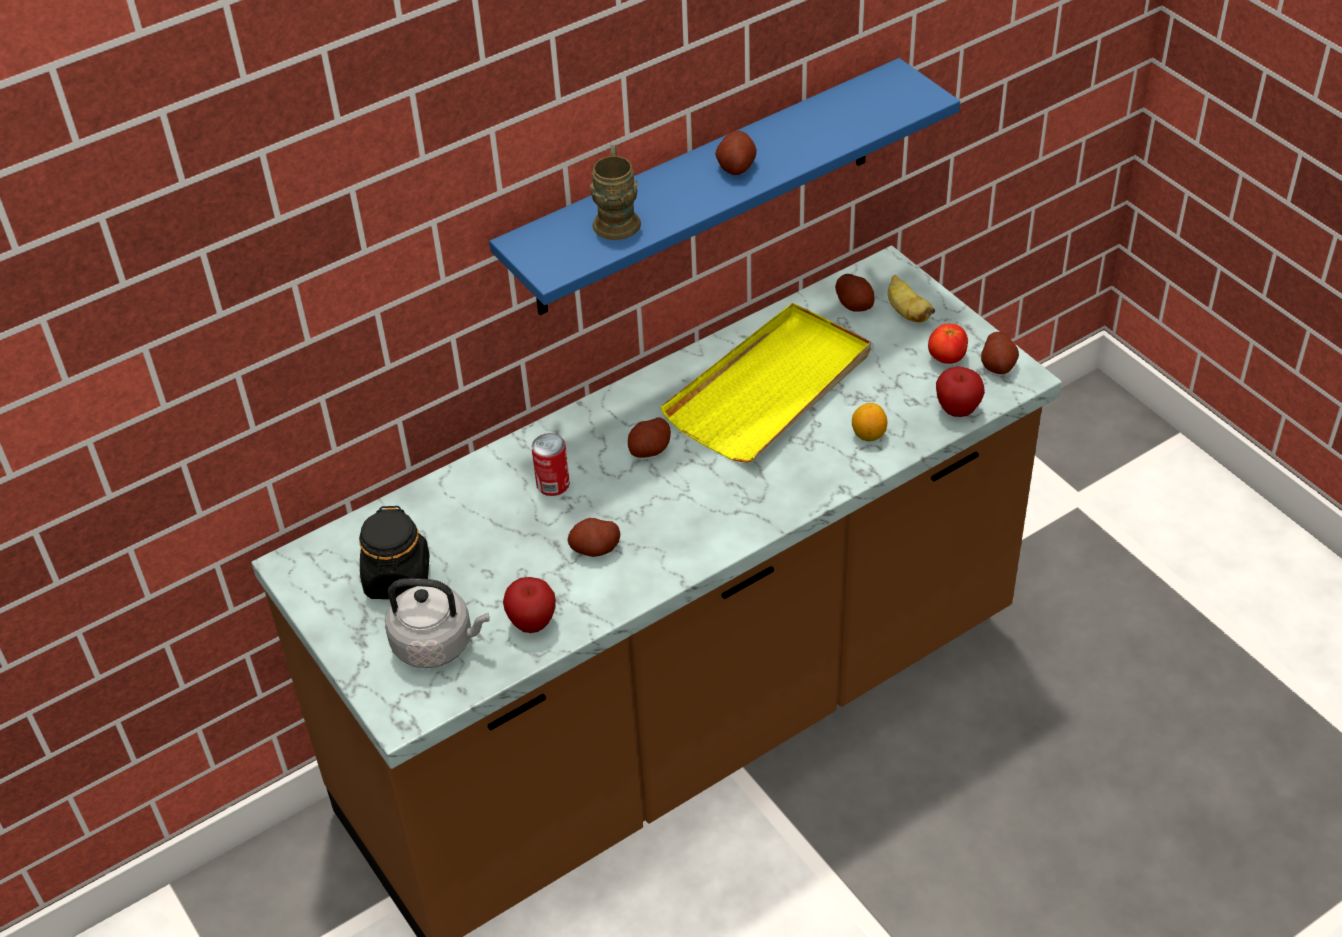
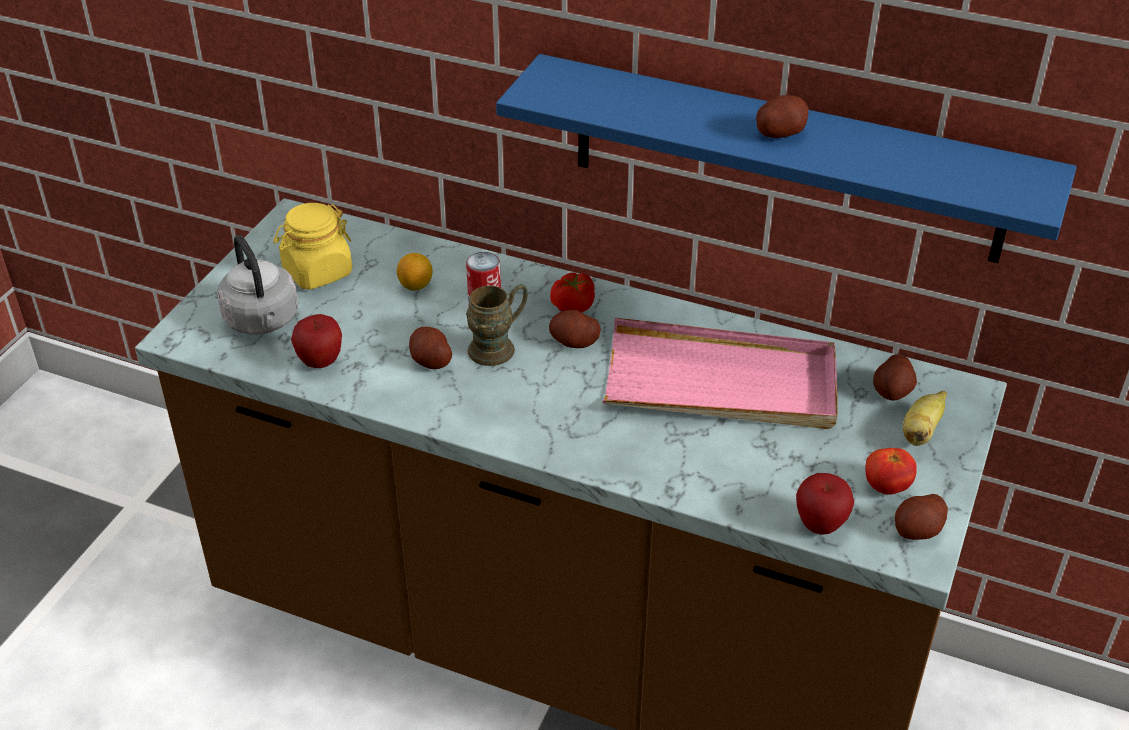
camera: 55 degrees right, 5 degrees down
(398, 578) = (317, 272): black jar -> yellow jar
(603, 429) = (574, 306): none -> tomato
(616, 218) = (634, 99): brown mug -> brown mug (499, 346)
(771, 388) = (721, 383): yellow tray -> pink tray
(868, 435) = (723, 473): lemon -> lemon (415, 285)

